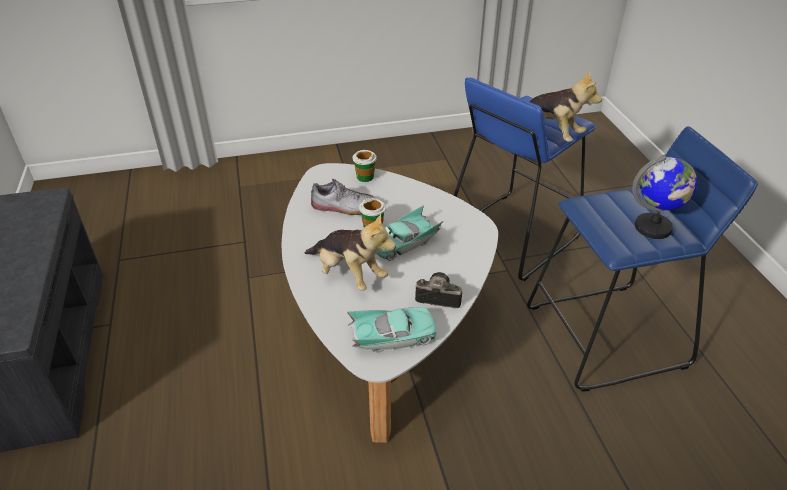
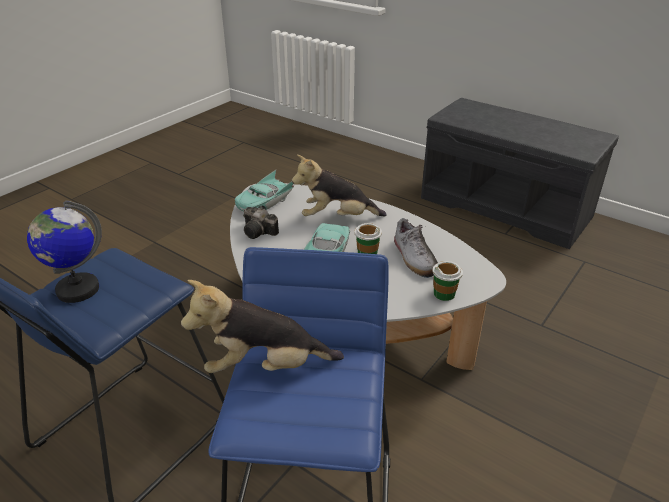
camera: 140 degrees right, 5 degrees down
(344, 207) = (414, 257): shoe -> shoe turned 75 degrees counterclockwise
(436, 297) = (260, 232): camera -> camera turned 60 degrees clockwise

